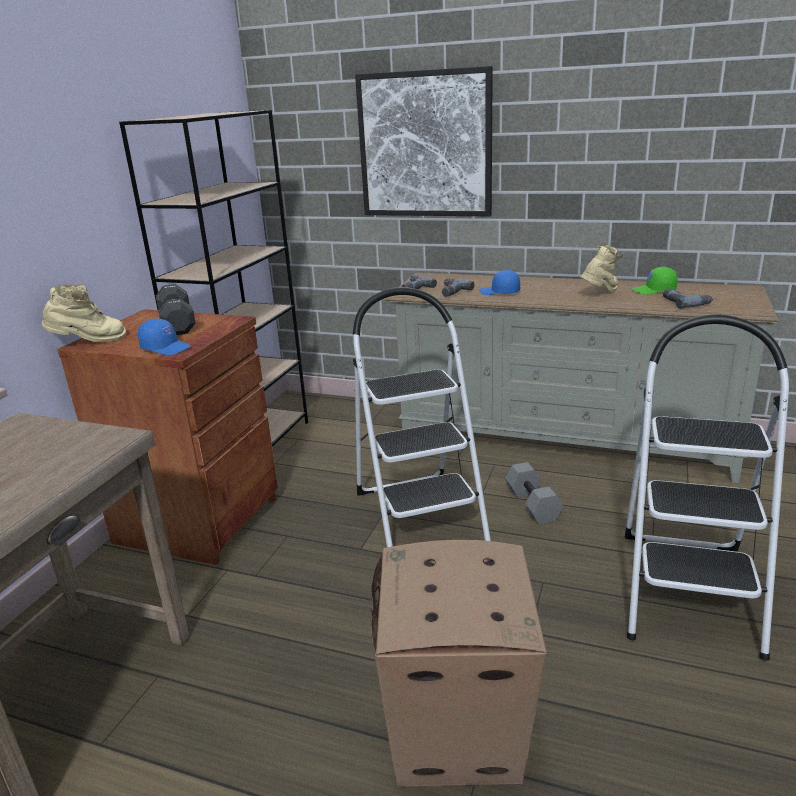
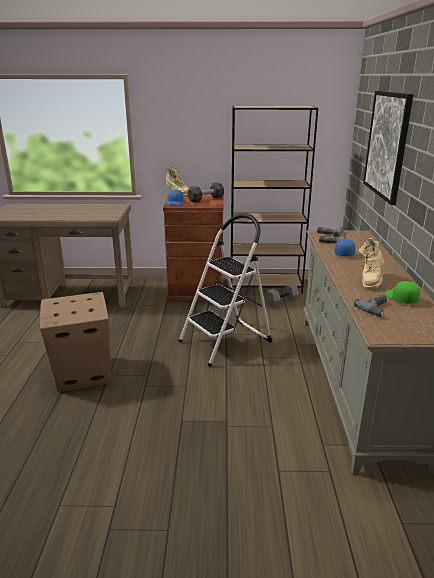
camera: 70 degrees right, 0 degrees up
(531, 504) = (260, 375): grey dumbbell -> grey dumbbell (281, 301)
(600, 294) = (370, 281): beige boot -> beige boot turned 90 degrees clockwise
(688, 588) = (199, 441): step ladder -> none

